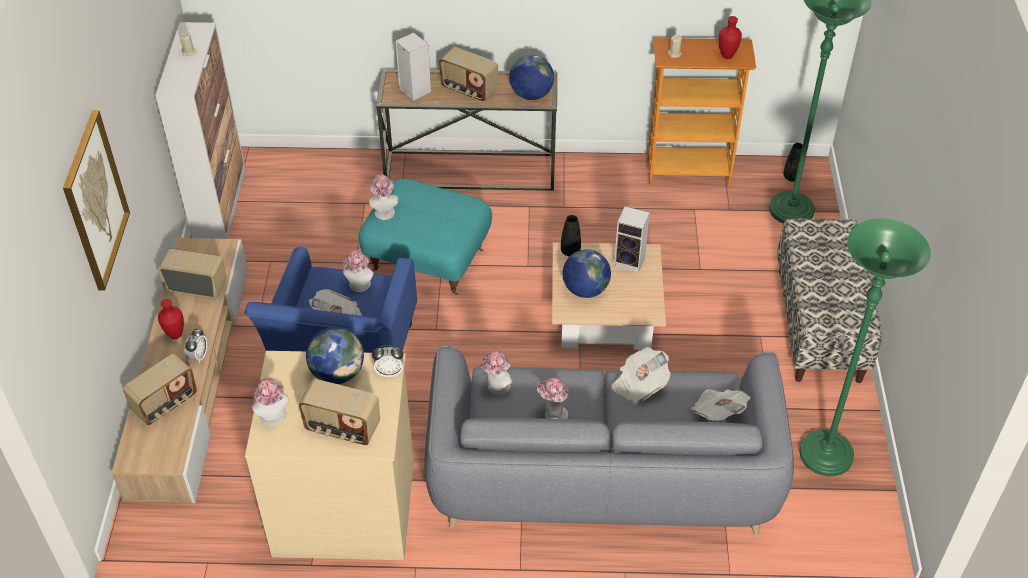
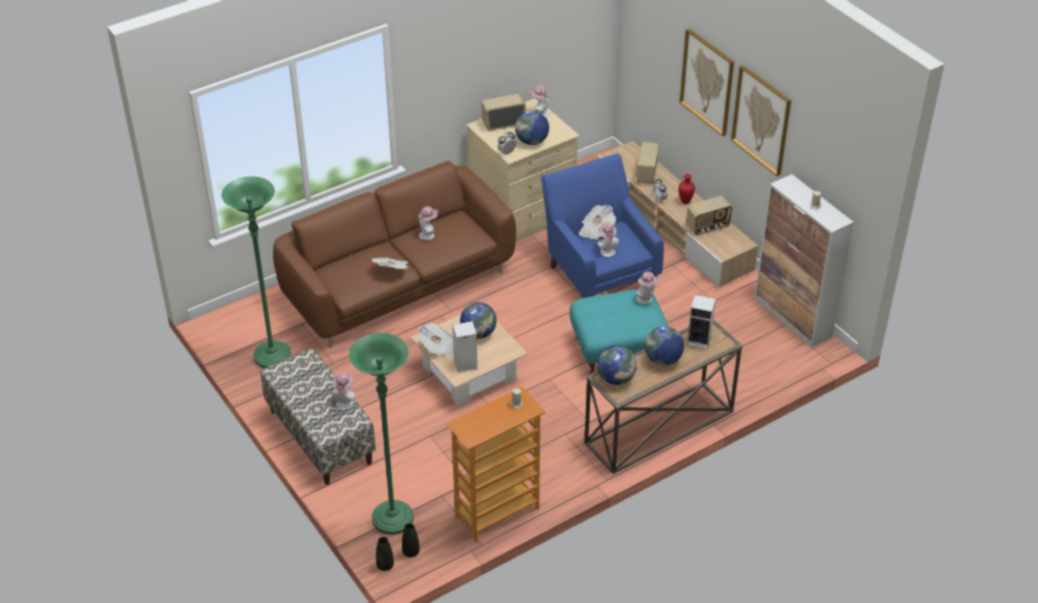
camera: 145 degrees right, 5 degrees down
(124, 111) = (761, 120): none -> picture
(468, 90) = (663, 359): radio -> globe
(496, 387) = (471, 232): hat -> hat (345, 402)
(570, 251) = (510, 352): black vase -> black vase (385, 566)
(602, 477) = (397, 286): grey sofa -> brown sofa
(718, 412) = (336, 276): newspaper -> newspaper (438, 348)
(727, 56) = (474, 422): red vase -> none

